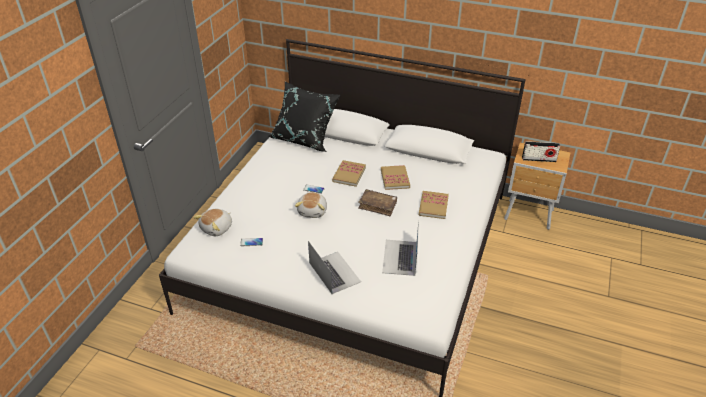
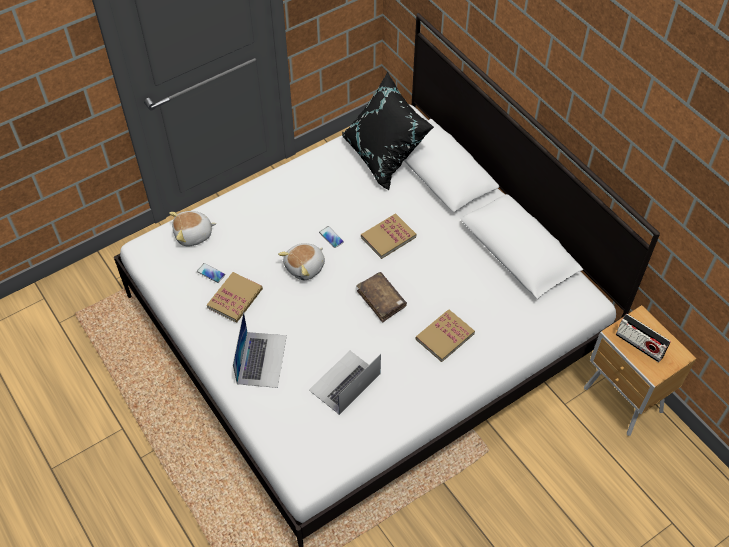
camera: 35 degrees right, 15 degrees up
(395, 179) = (436, 272): book -> book (235, 298)

